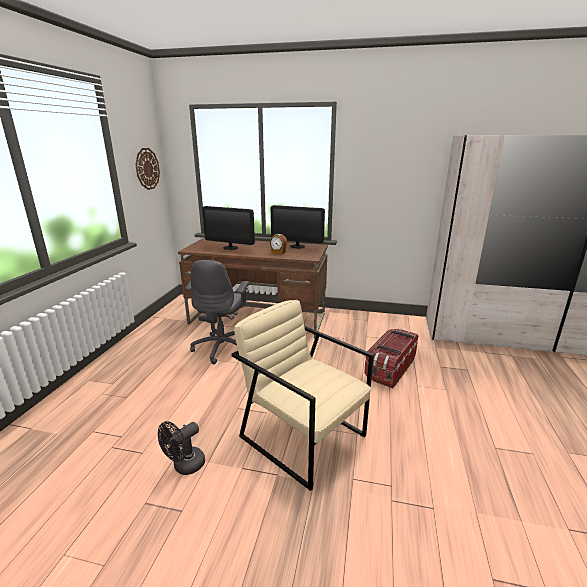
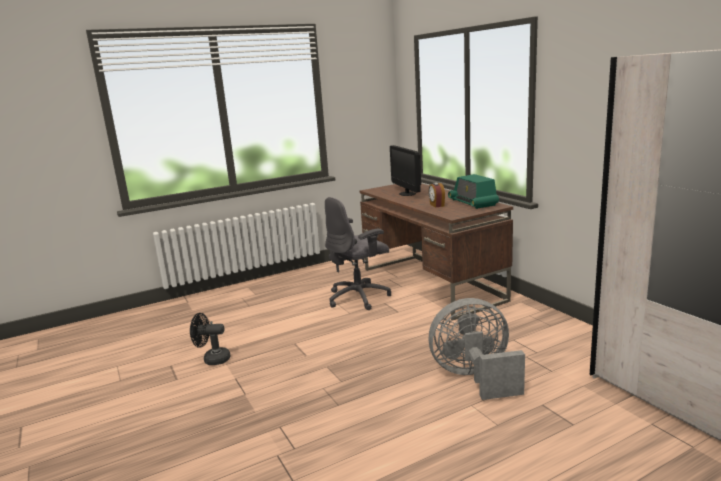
camera: 50 degrees right, 5 degrees down
(147, 169) = (368, 104): wall clock -> none
(297, 246) = (473, 202): monitor -> radio
(303, 435) = (300, 383): beige armchair -> none
(390, 368) = (475, 377): storage box -> grey fan

